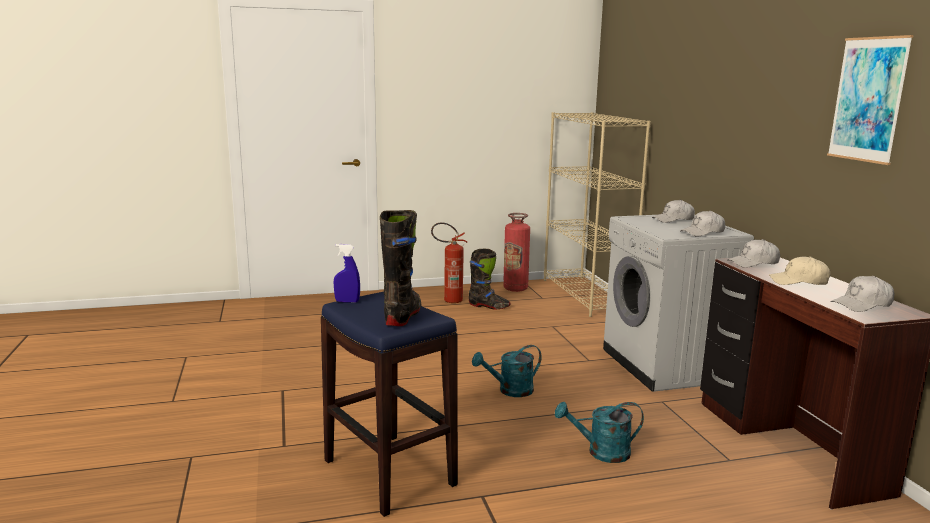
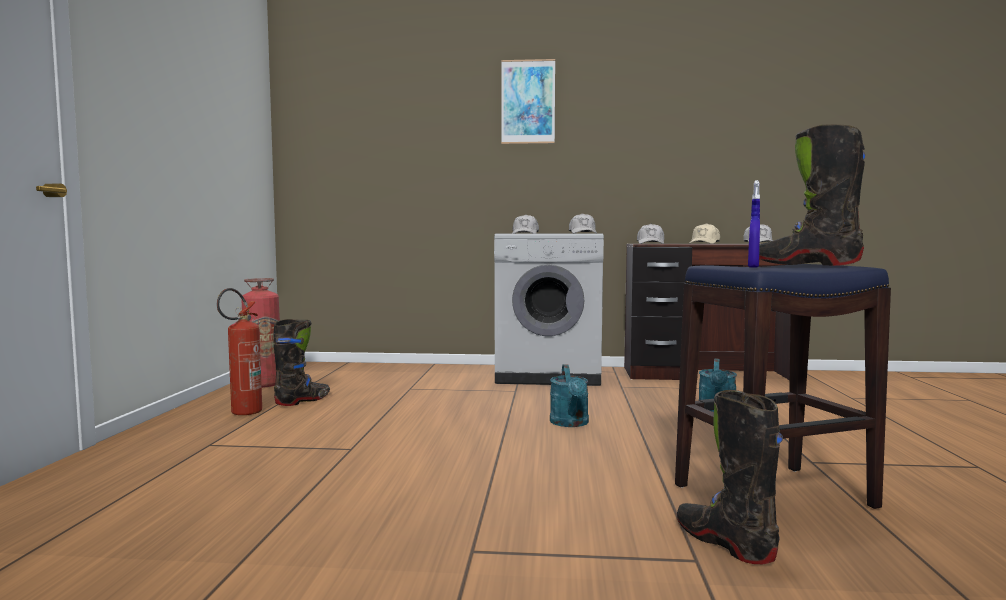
camera: 70 degrees left, 10 degrees down
(307, 454) = (725, 543): none -> black boot
(586, 296) = (341, 368): beige bookcase -> none
(868, 99) = (691, 115): picture -> picture (528, 102)

